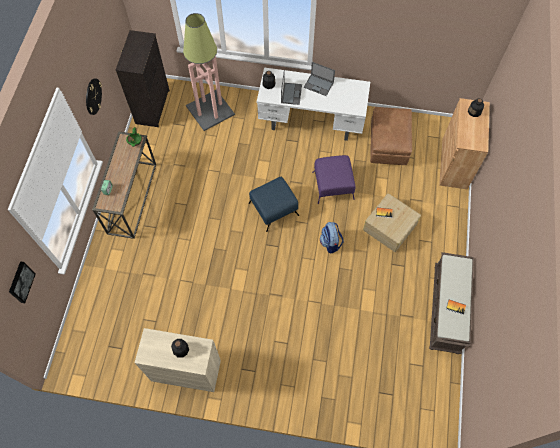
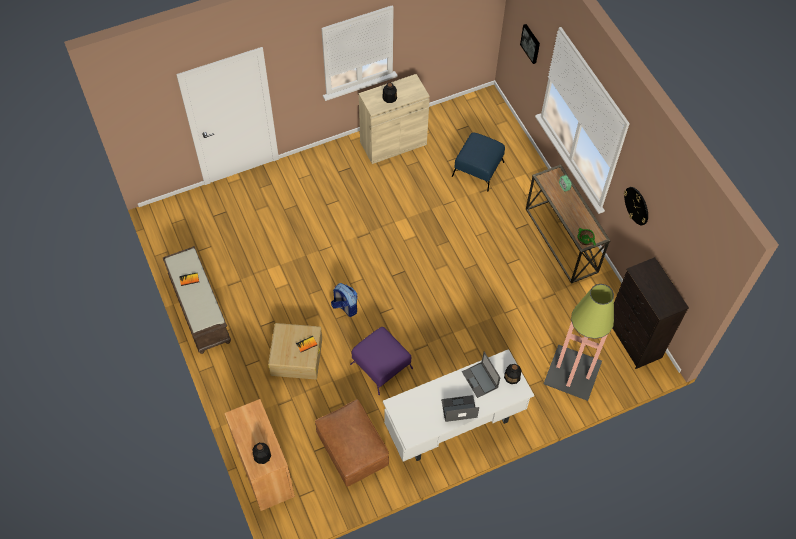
camera: 145 degrees right, 5 degrees down
(273, 209) = (423, 307): blue ottoman -> blue ottoman (478, 169)

